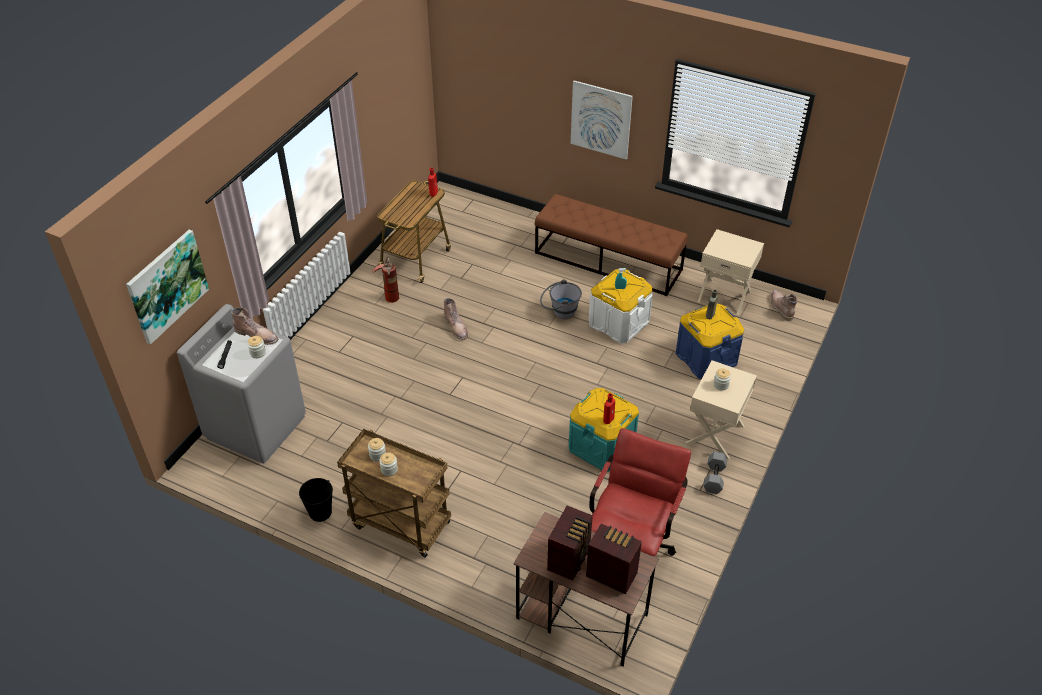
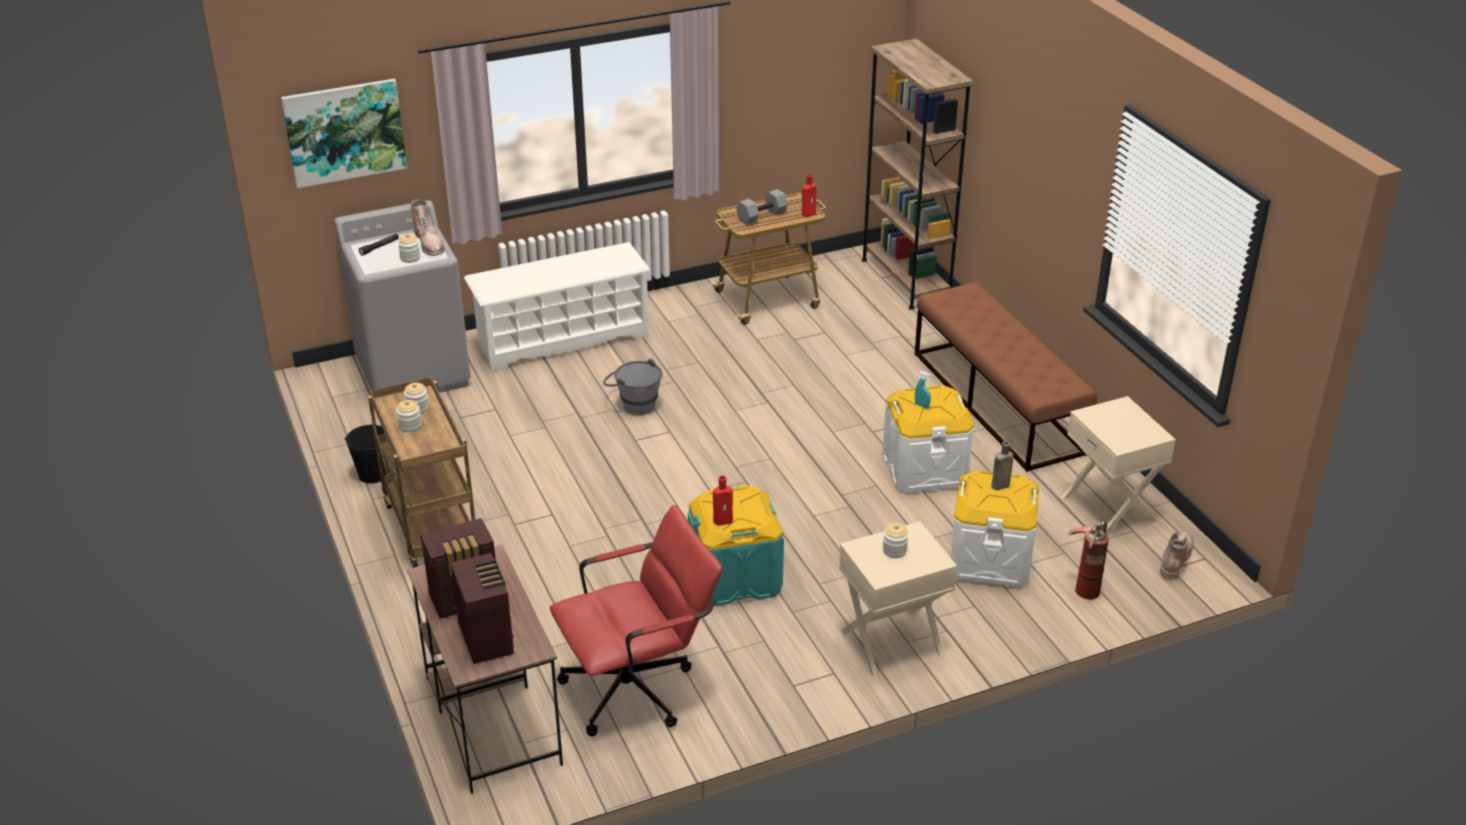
camera: 40 degrees right, 10 degrees down
(325, 351) = (562, 339): none -> white shoe rack
(389, 295) = (694, 320): fire extinguisher -> fire extinguisher (1086, 585)
(457, 327) = (726, 383): brown boot -> none
(476, 206) = (906, 279): none -> brown bookcase
(559, 312) = (865, 424): grey bucket -> grey bucket (633, 404)
(601, 120) = (1046, 184): picture -> none
(706, 358) = (990, 560): blue storage box -> white storage box
(713, 477) = (828, 683): grey dumbbell -> grey dumbbell (761, 216)

